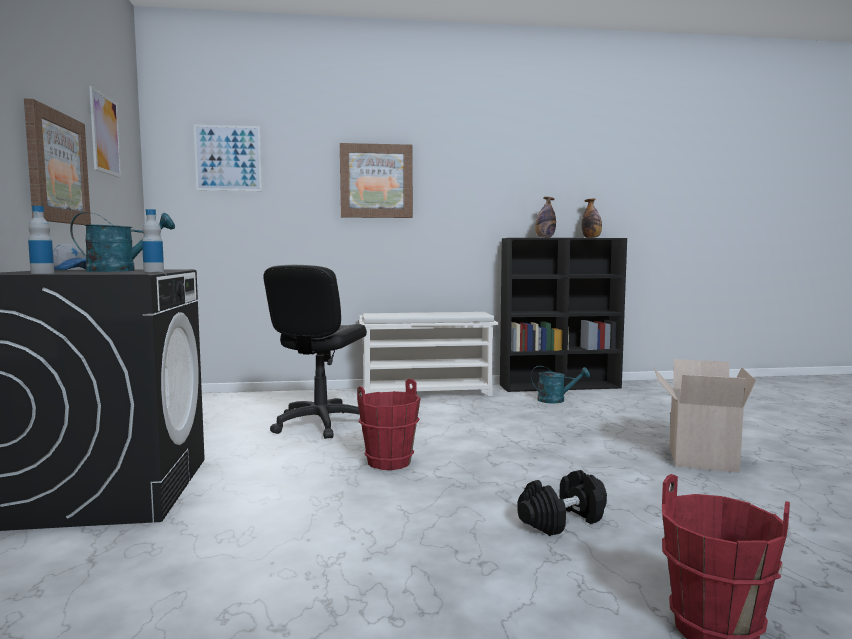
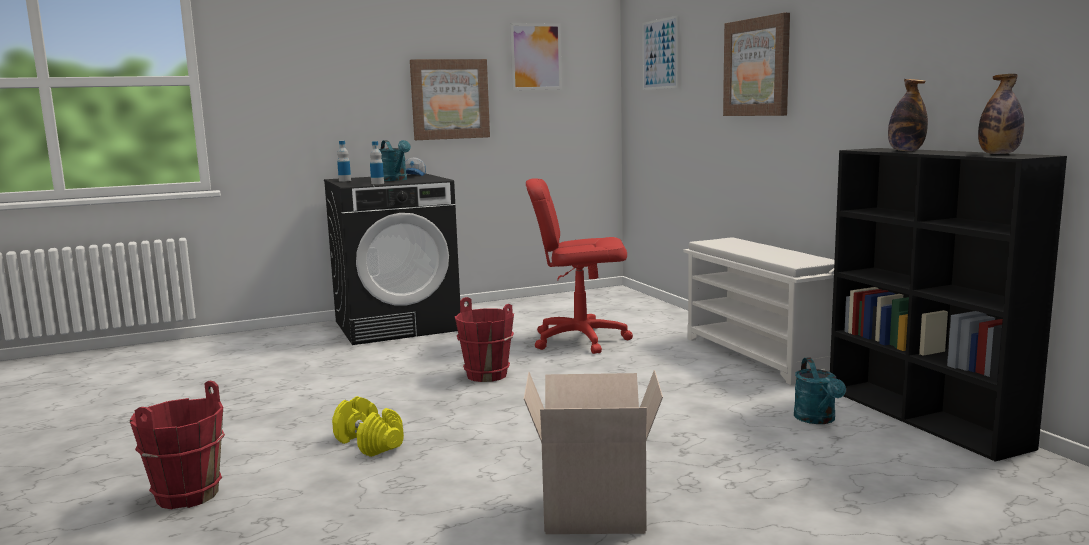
camera: 75 degrees right, 5 degrees up
(320, 424) = (580, 340): black office chair -> red office chair
(562, 520) = (369, 443): black dumbbell -> yellow dumbbell

